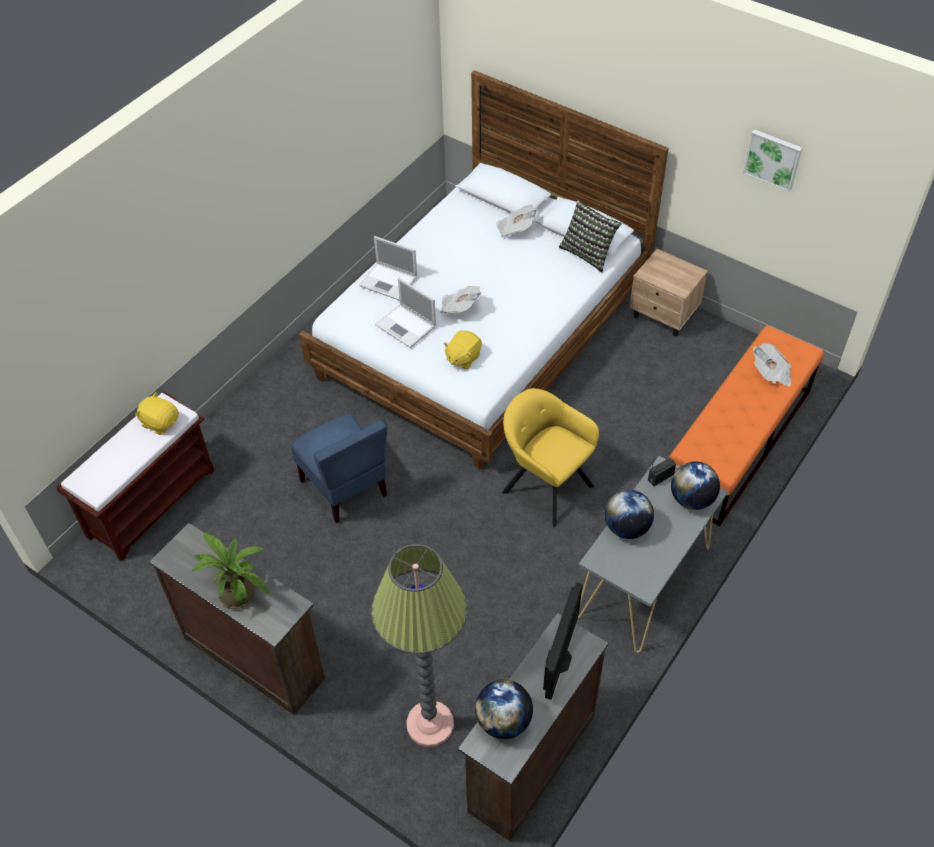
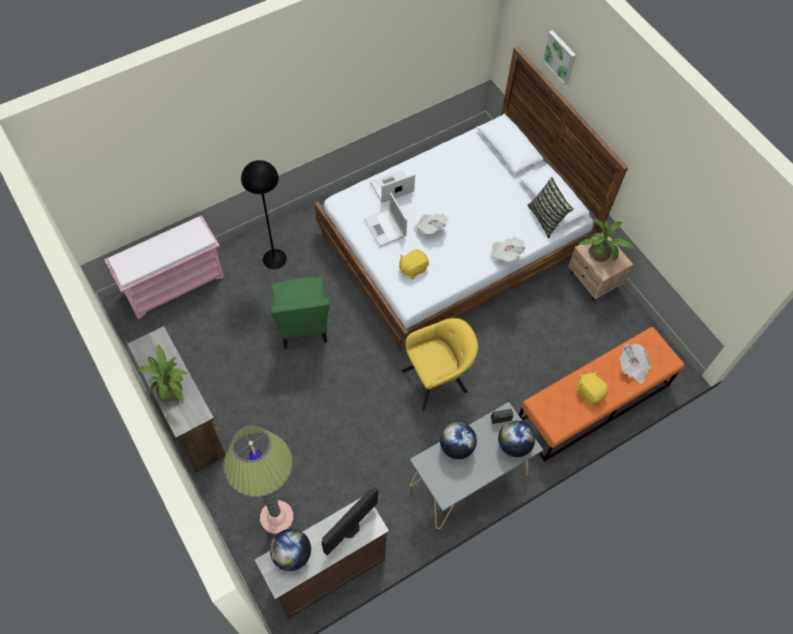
camera: 20 degrees right, 10 degrees up
(152, 502) = (175, 284): brown bench -> pink bench
(160, 422) = (188, 238): yellow plush toy -> yellow plush toy (590, 392)
(269, 426) = (274, 259): none -> black floor lamp
(345, 487) = (302, 325): blue chair -> green chair
(389, 282) = (391, 188): laptop -> laptop turned 105 degrees clockwise
(515, 229) = (503, 178): newspaper -> newspaper (505, 253)
(545, 485) = (438, 379): yellow armchair -> yellow armchair turned 90 degrees clockwise
(668, 274) = (601, 255): none -> potted plant
(773, 159) = (695, 212): picture -> picture (560, 56)

